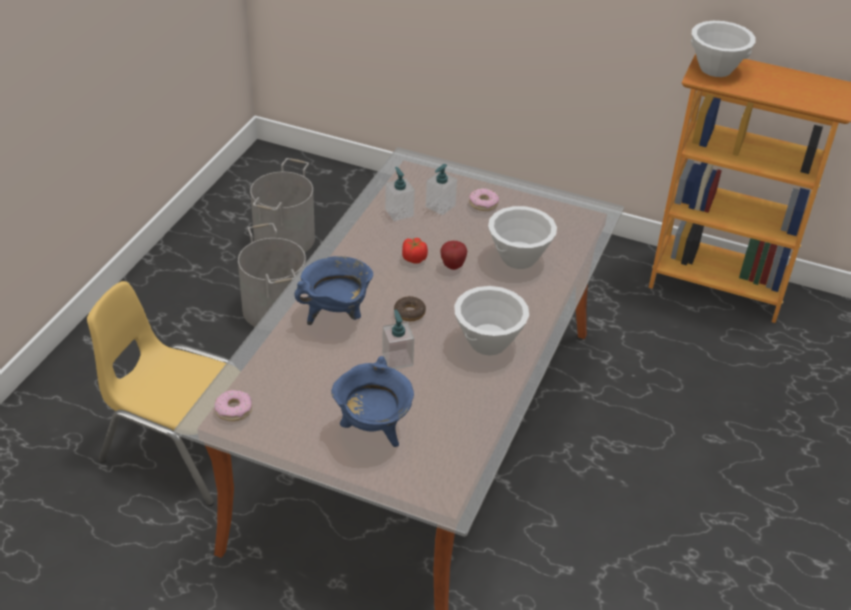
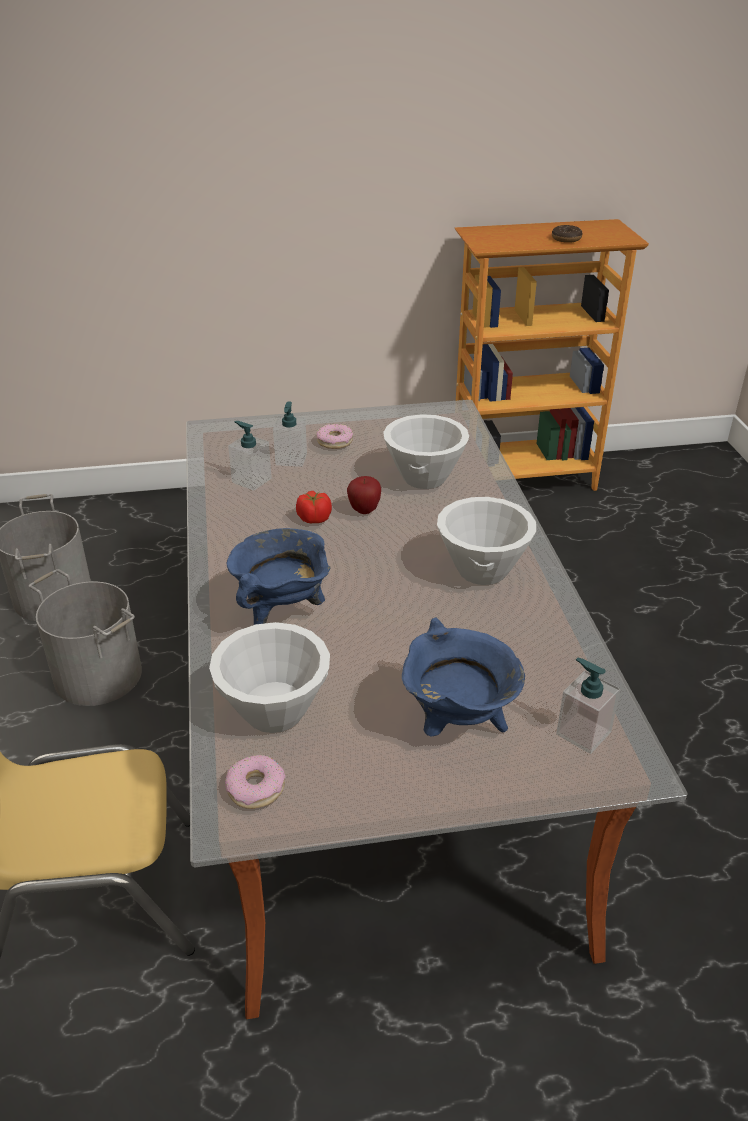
camera: 30 degrees left, 5 degrees down
(397, 359) = (403, 630): soap dispenser -> soap dispenser (583, 733)
(409, 313) = (365, 575): donut -> donut (566, 239)
(715, 68) = (490, 237): white bowl -> white bowl (274, 711)

